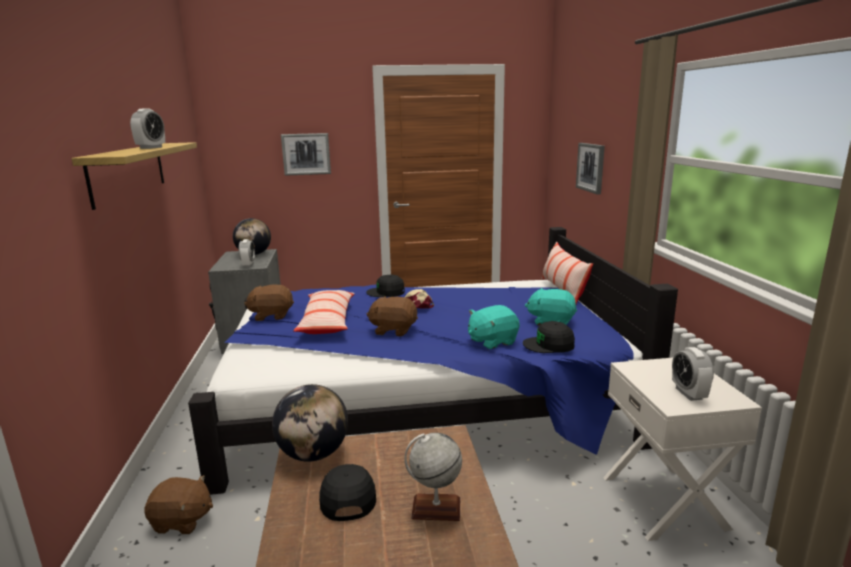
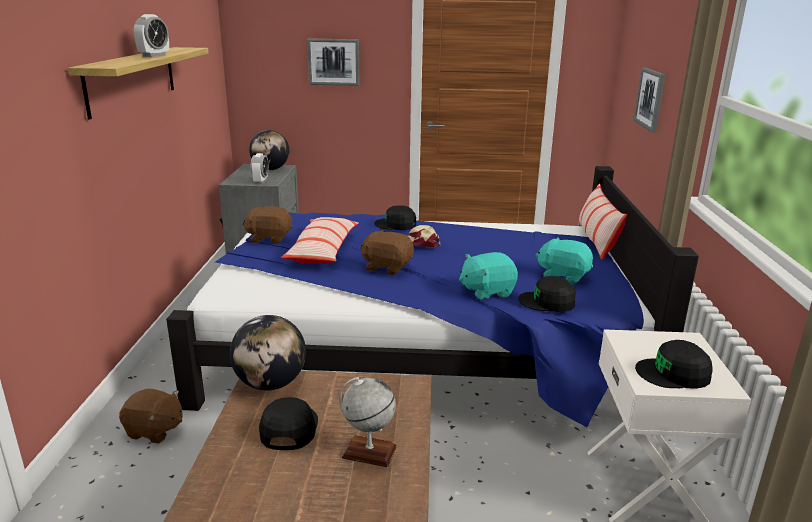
camera: 10 degrees right, 5 degrees up
(688, 393) = (673, 373): alarm clock -> black cap

